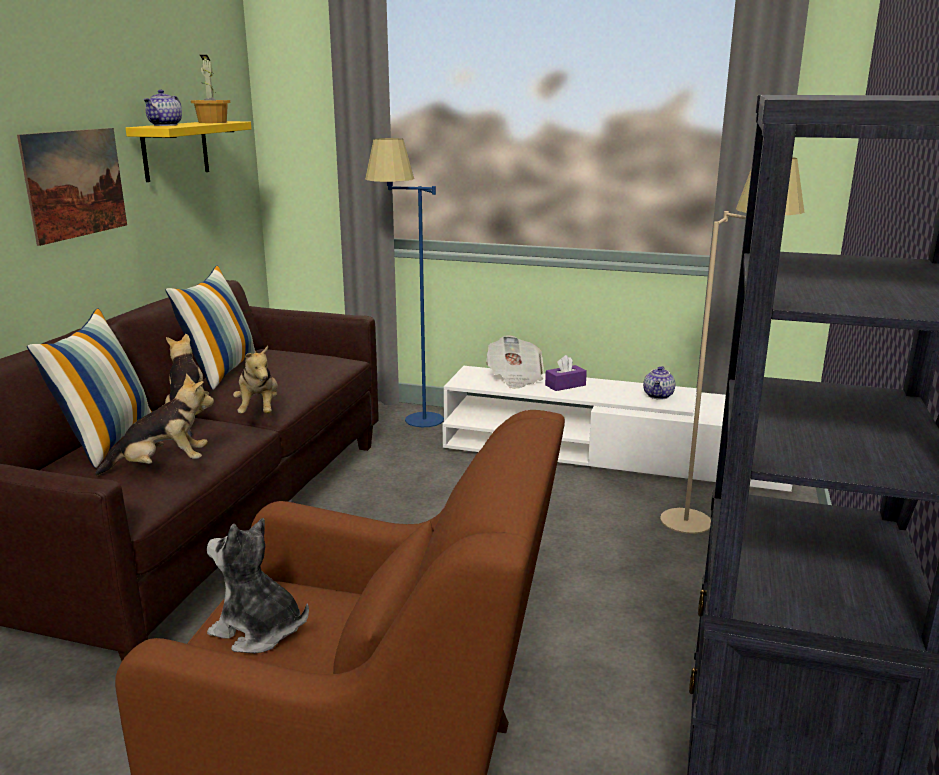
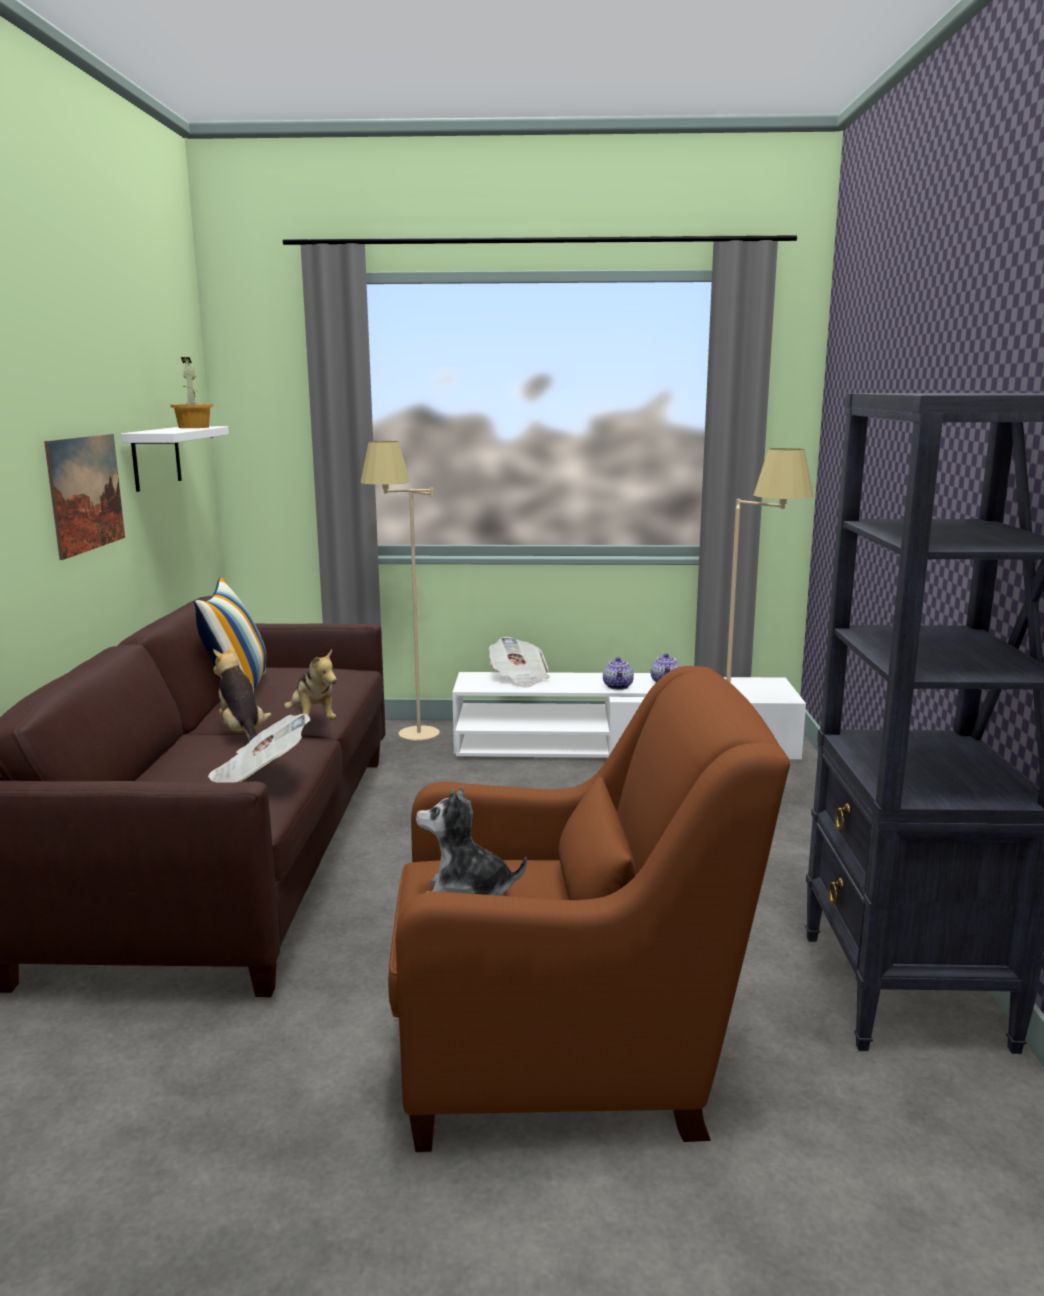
camera: 15 degrees left, 5 degrees down
(106, 440) = (172, 760): pillow -> none
(163, 466) = (260, 776): plush toy -> newspaper
(166, 125) = (158, 430): teapot -> teapot (618, 687)
(175, 150) = (156, 457): yellow shelf -> white shelf
(411, 424) = (407, 739): blue floor lamp -> beige floor lamp
(565, 385) = (572, 681): purple tissue box -> none

